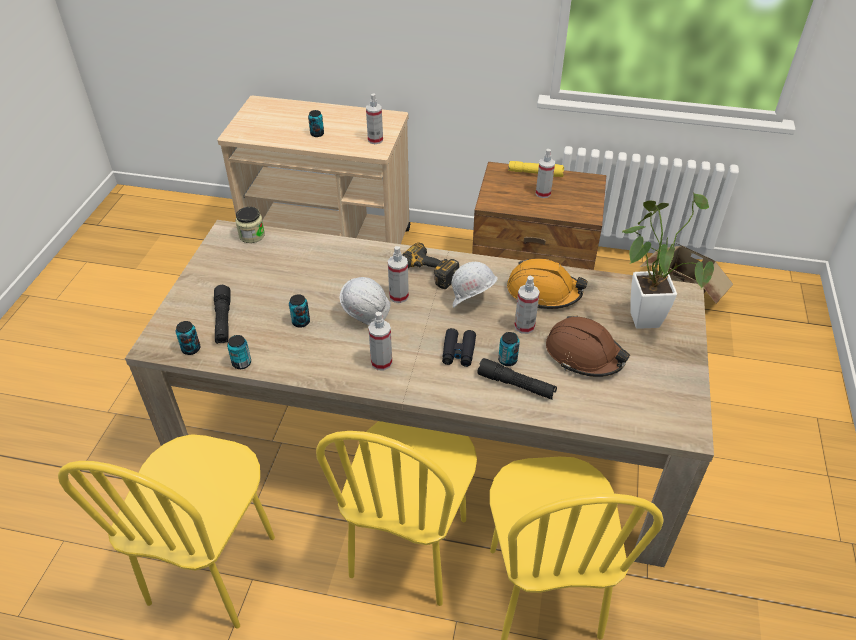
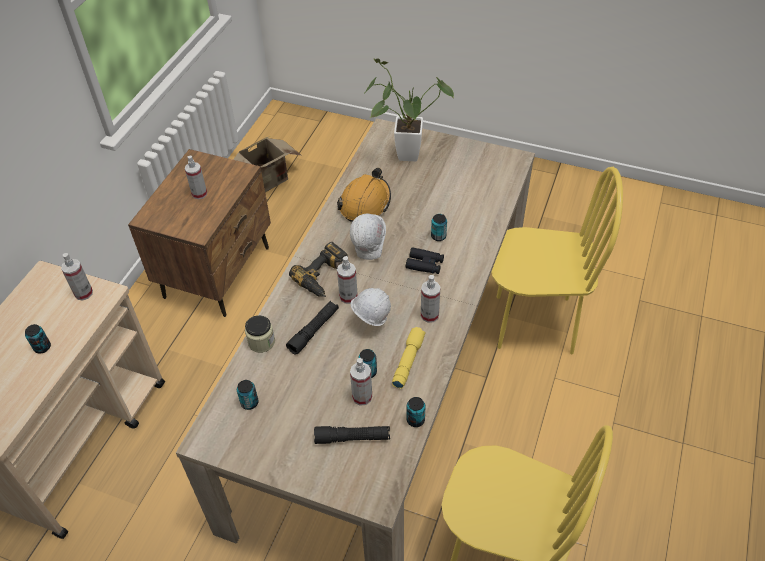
camera: 80 degrees left, 5 degrees up
(191, 349) = (389, 465): can -> can (249, 403)
(252, 235) = (219, 415): jar -> jar (261, 342)
(410, 548) = (492, 400): yellow chair -> none
(516, 385) = (465, 235): black flashlight -> black flashlight (314, 331)
(524, 326) = (402, 221): spray bottle -> spray bottle (362, 397)
(536, 173) = (165, 193): yellow flashlight -> yellow flashlight (407, 360)
(584, 355) = (439, 193): brown hard hat -> none

